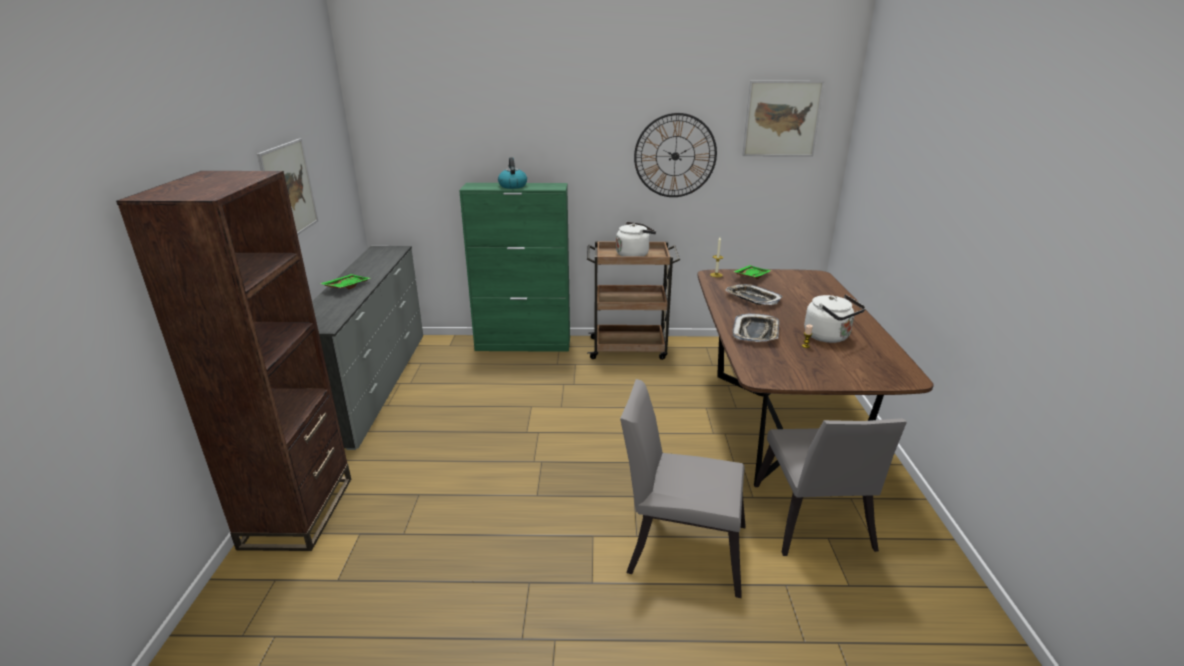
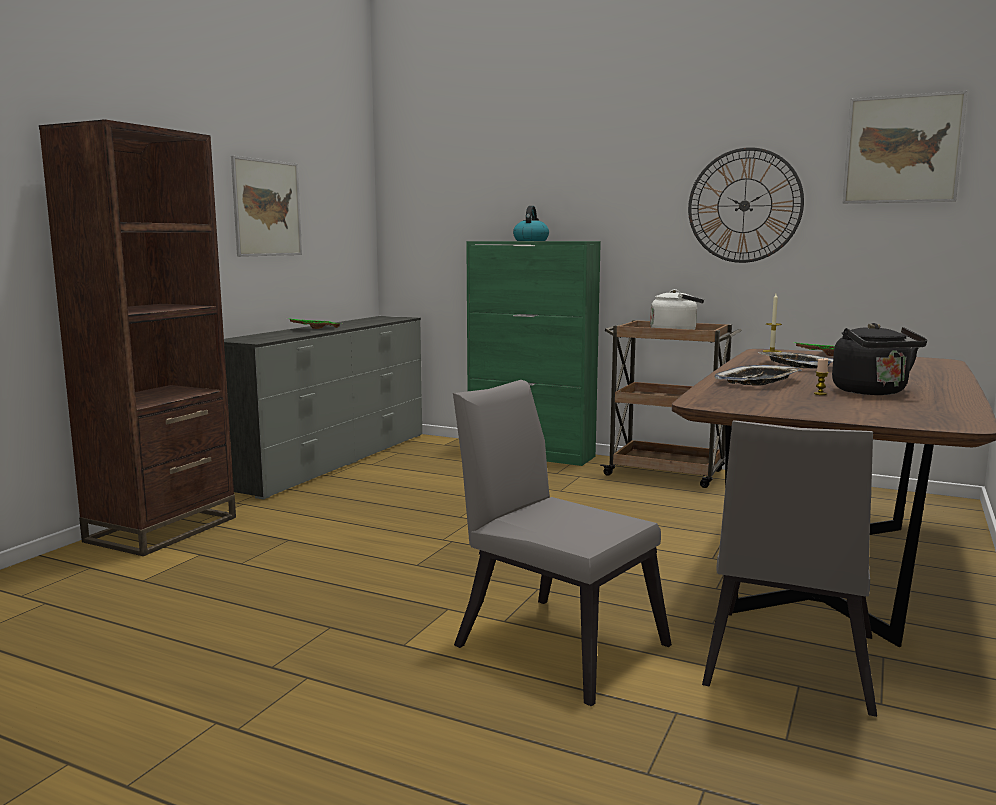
camera: 25 degrees right, 15 degrees down
(829, 337) = (872, 392): white kettle -> black kettle

